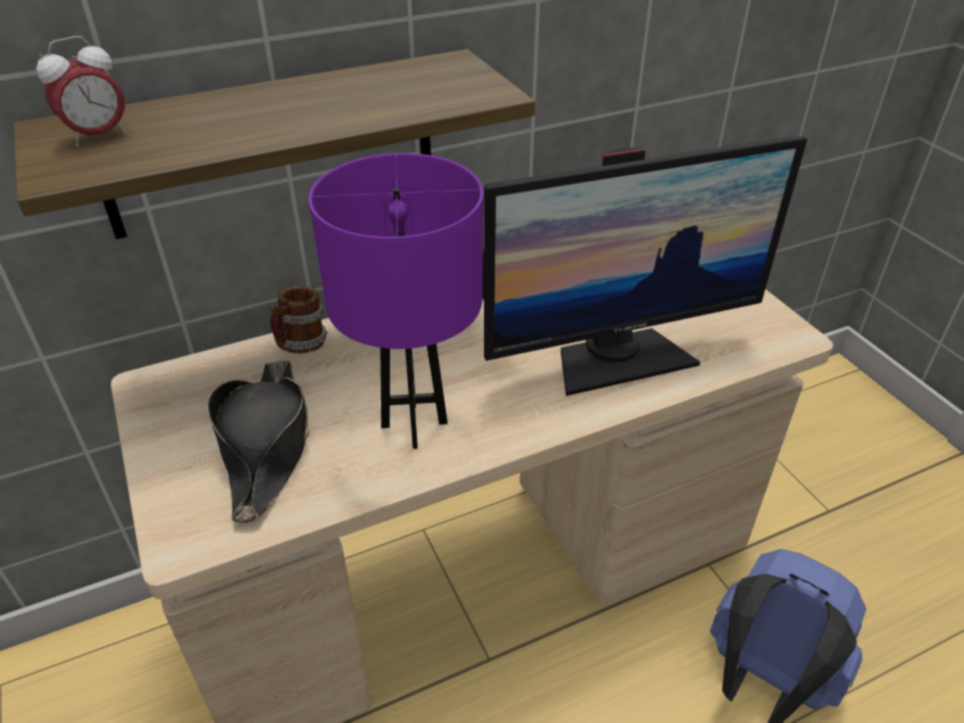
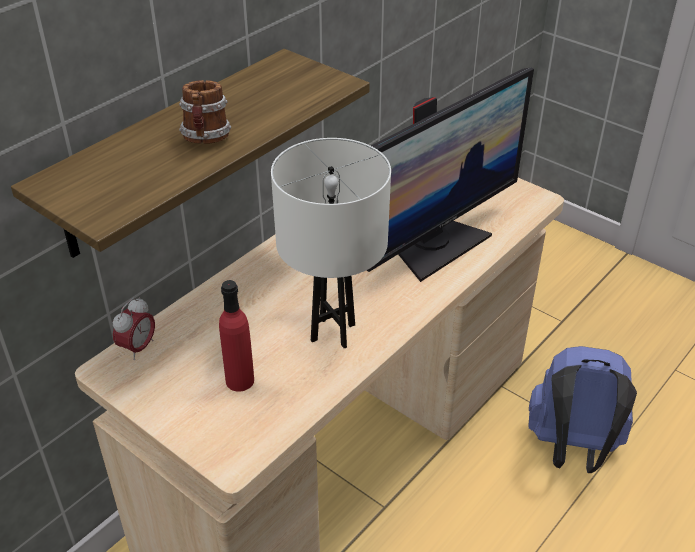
camera: 25 degrees left, 0 degrees up
(98, 136) = (95, 181): alarm clock -> alarm clock (138, 348)
(266, 446) = (240, 380): black hat -> red bottle
(300, 345) = (206, 304): mug -> mug (206, 139)
(413, 425) = (333, 333): purple table lamp -> white table lamp

